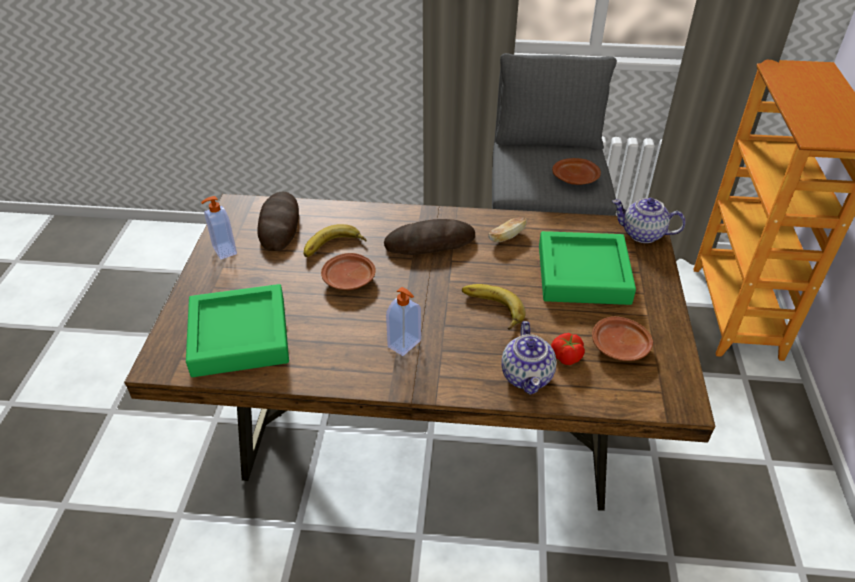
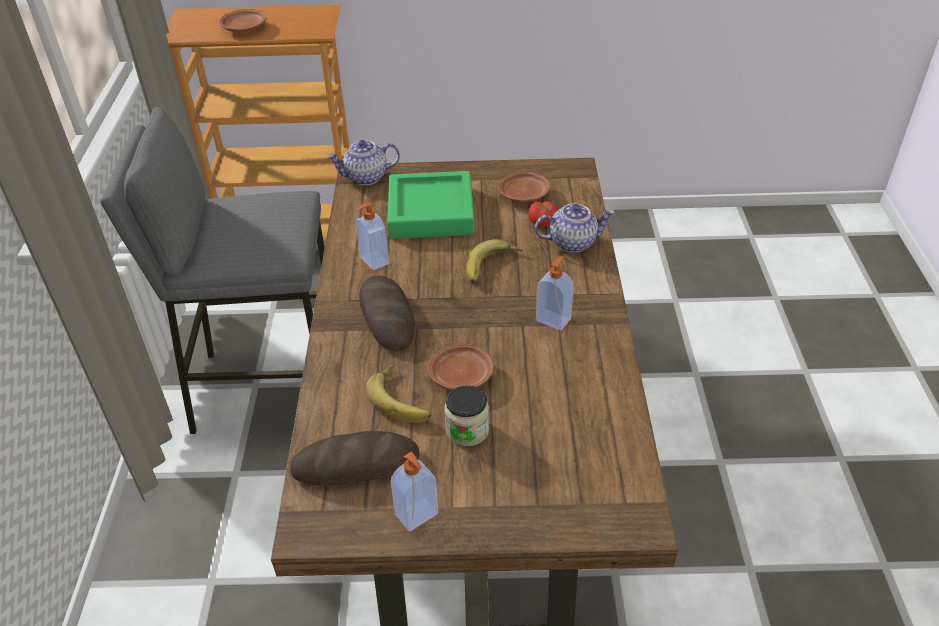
camera: 95 degrees left, 0 degrees up
(239, 336) = (576, 455): green tray -> none
(289, 278) = (467, 430): none -> jar
(506, 237) = (373, 261): bread -> soap dispenser
(575, 178) = (274, 210): brown plate -> brown plate (244, 28)
(642, 234) = (366, 177): teapot -> teapot turned 60 degrees clockwise

